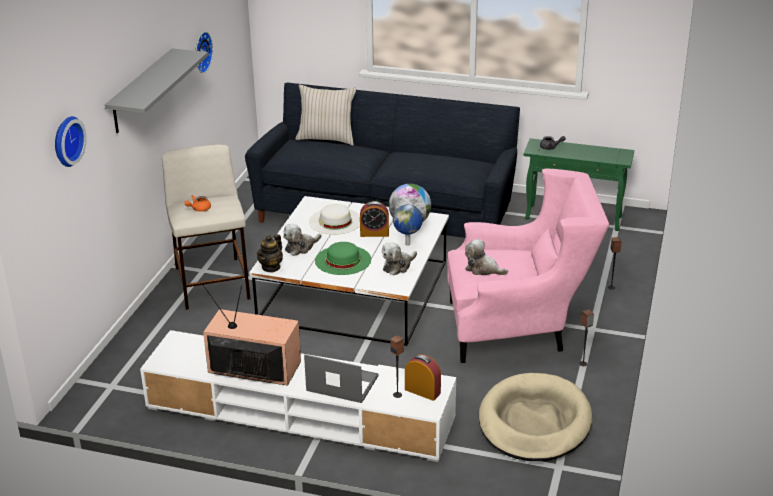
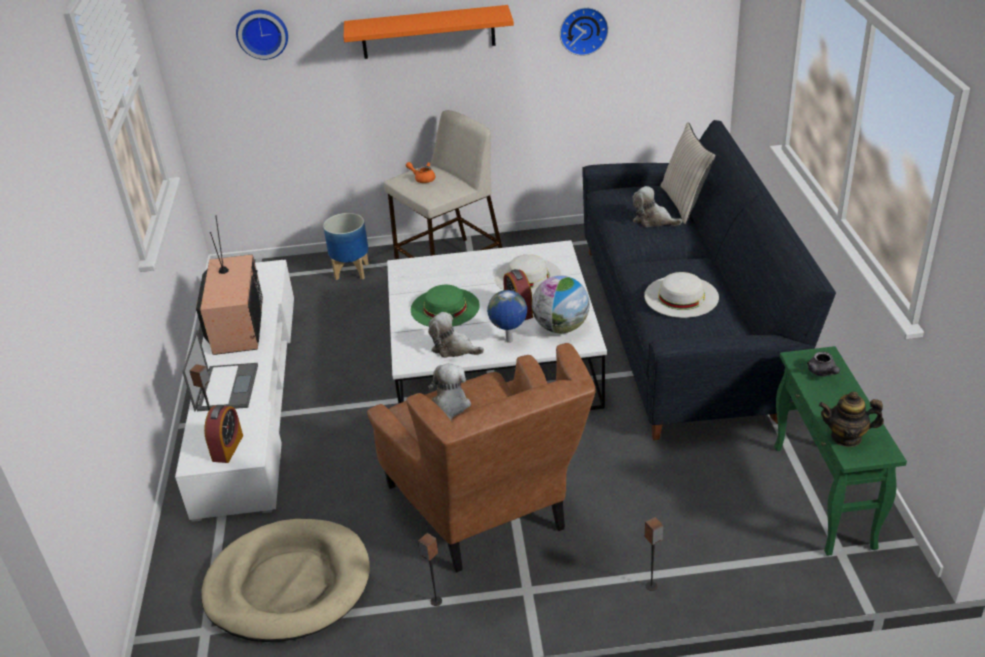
camera: 70 degrees right, 5 degrees up
(141, 91) = (428, 32): grey shelf -> orange shelf
(161, 331) = (351, 271): none -> planter
(271, 267) = (403, 269): teapot -> teapot (846, 437)
(301, 247) = (455, 273): plush toy -> plush toy (653, 220)
(440, 165) = (681, 296): none -> white hat
(517, 328) = (488, 514): pink armchair -> brown armchair

